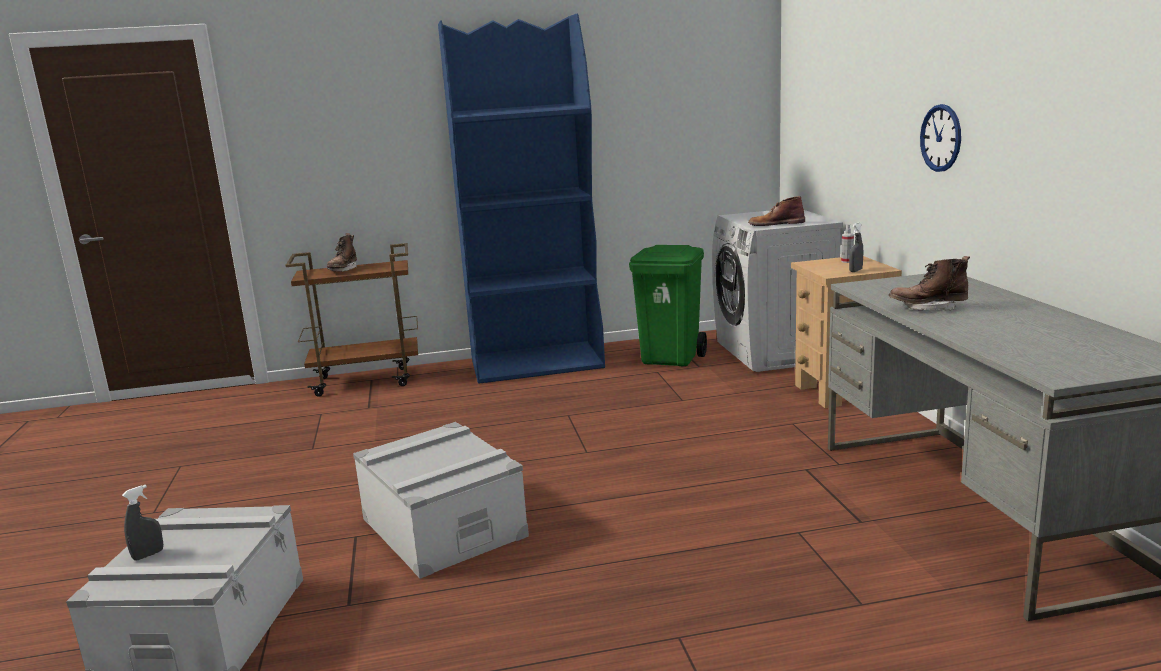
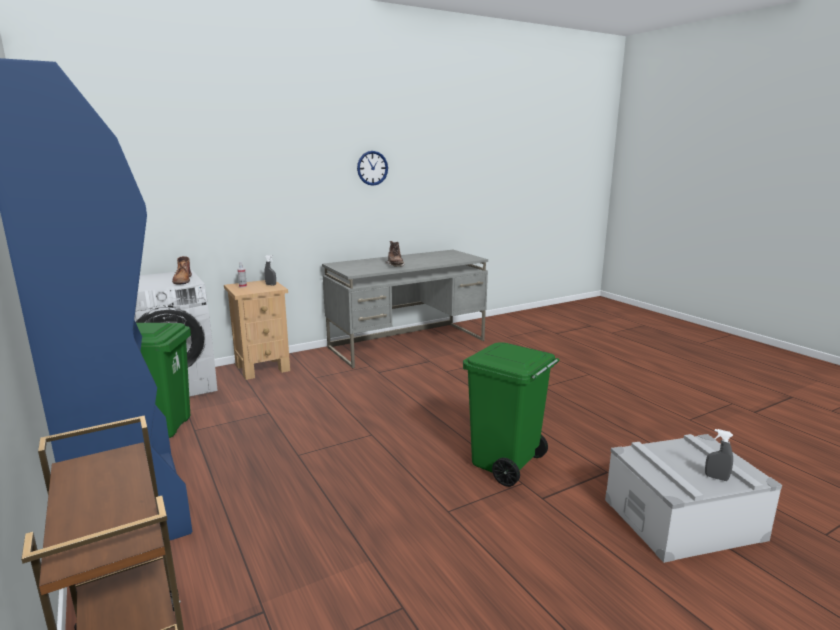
camera: 110 degrees left, 0 degrees up
(343, 270) = (97, 508): brown boot -> none
(443, 527) = (505, 464): grey storage box -> green trash can
(941, 138) = (294, 198): wall clock -> wall clock (372, 168)

